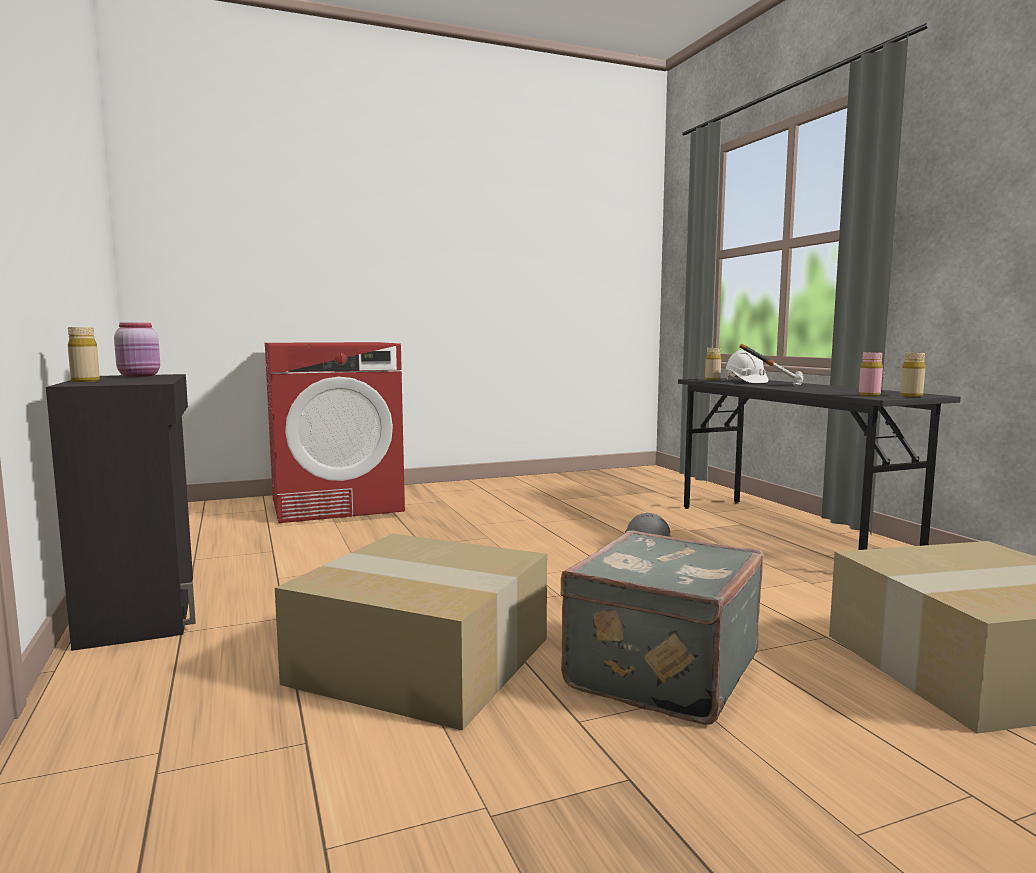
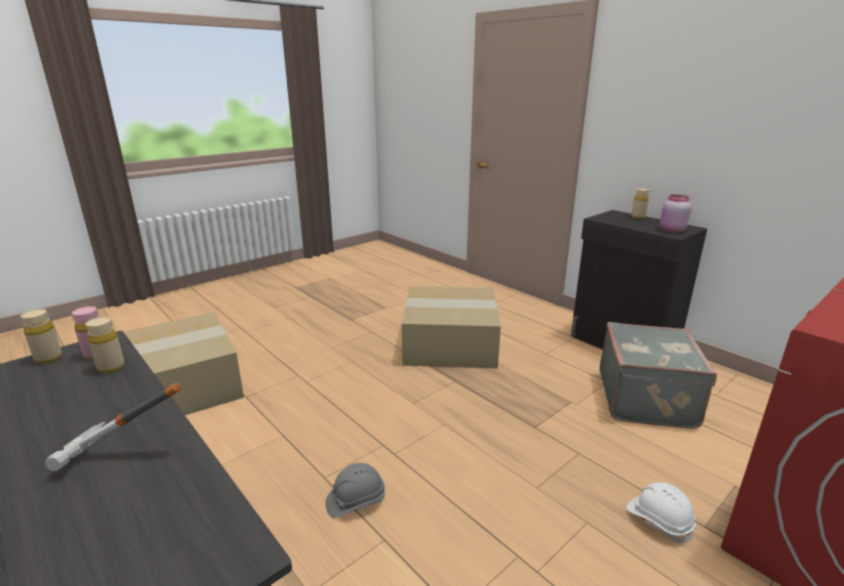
camera: 160 degrees right, 15 degrees up
(658, 671) = (343, 357): grey suitcase -> grey suitcase (647, 399)
(712, 379) = (199, 556): beige bottle -> beige bottle (111, 367)
(745, 382) = (144, 509): white hard hat -> white hard hat (659, 520)

